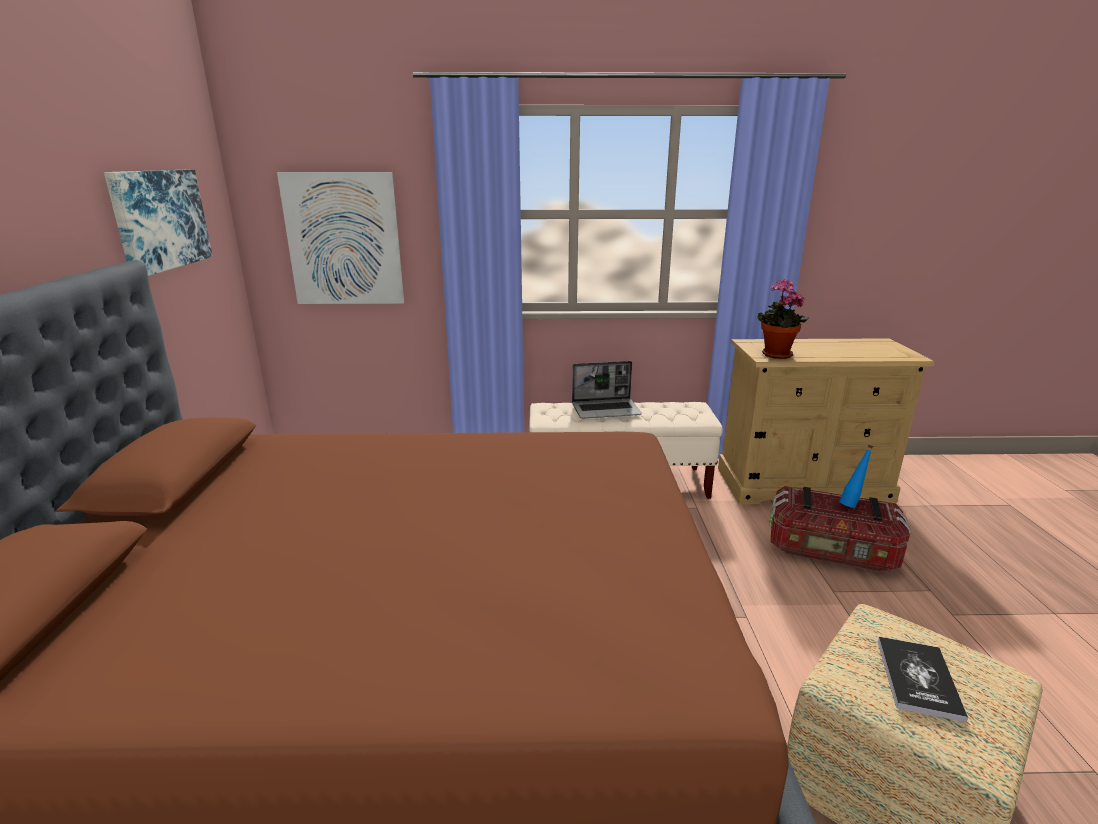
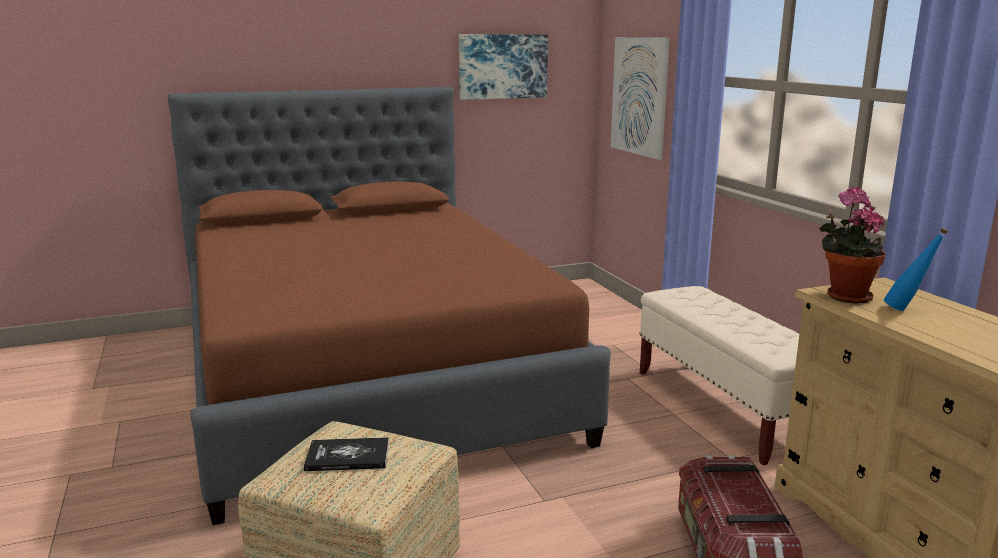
camera: 70 degrees right, 5 degrees down
(606, 410) = (725, 311): laptop -> none
(851, 504) = (758, 507): blue bottle -> blue bottle (907, 310)

